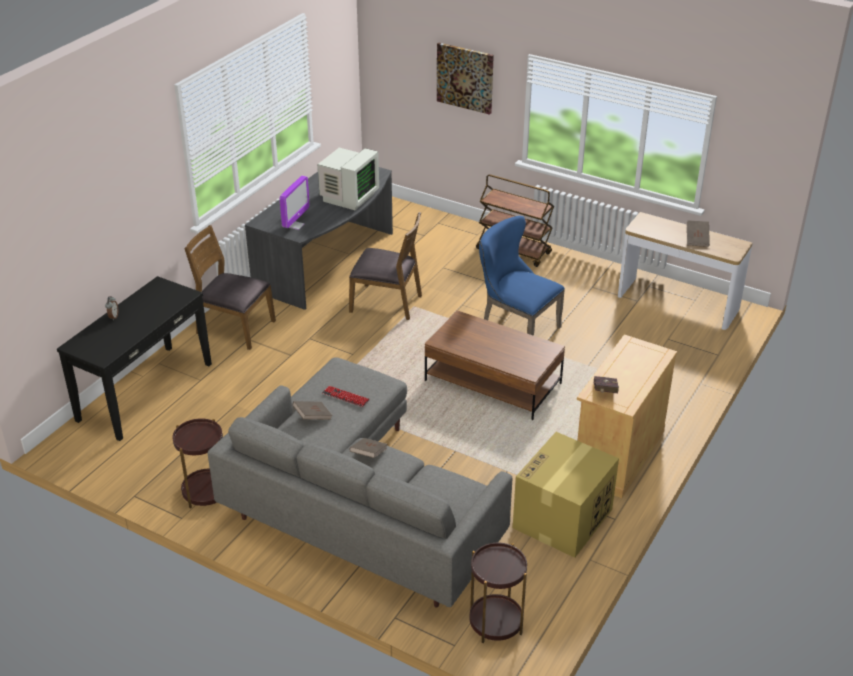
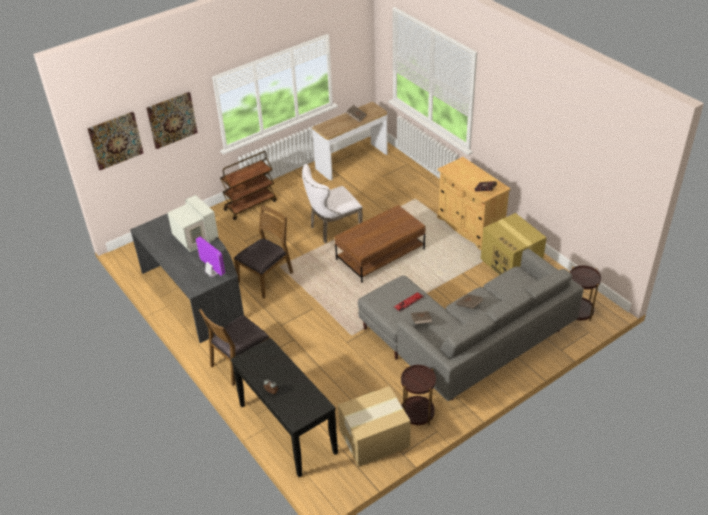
camera: 65 degrees left, 5 degrees up
(151, 464) = (373, 438): none -> cardboard box
(397, 59) = (115, 140): none -> picture
(515, 327) = (332, 229): blue chair -> white chair

